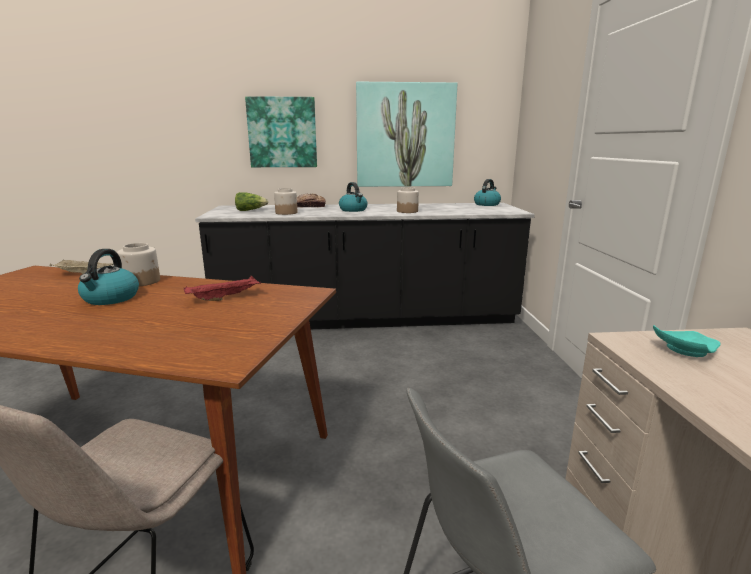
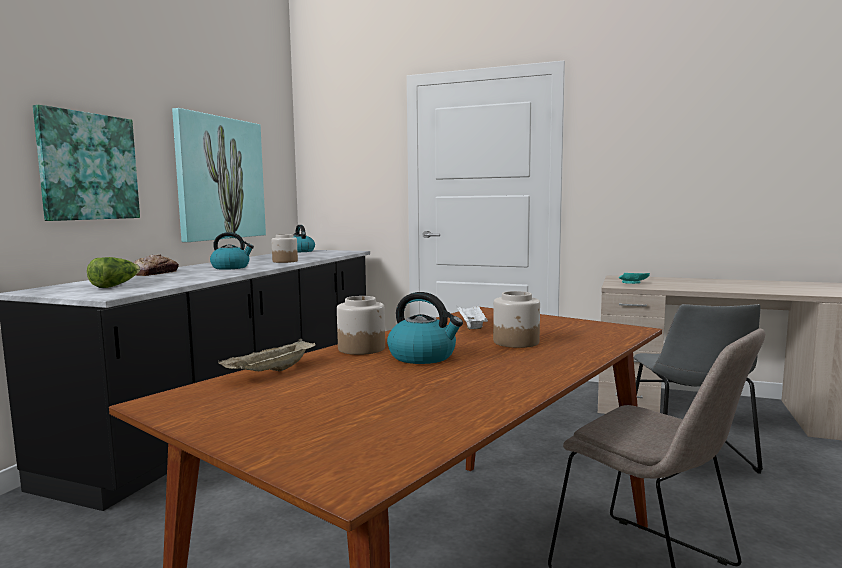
camera: 65 degrees left, 10 degrees down
(225, 297) = (471, 327): red tray -> white tray
(286, 213) = (183, 279): jar -> jar (516, 342)

